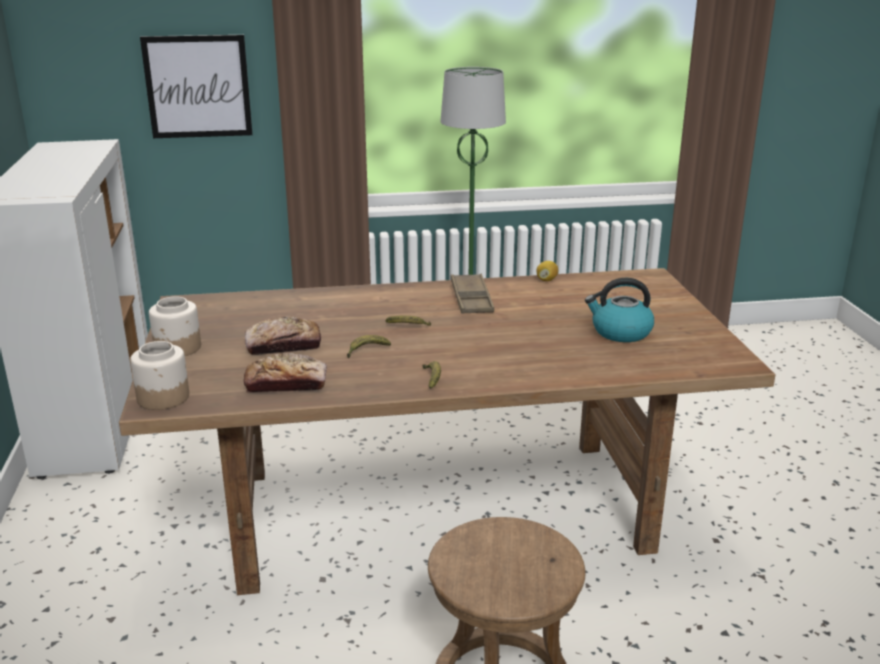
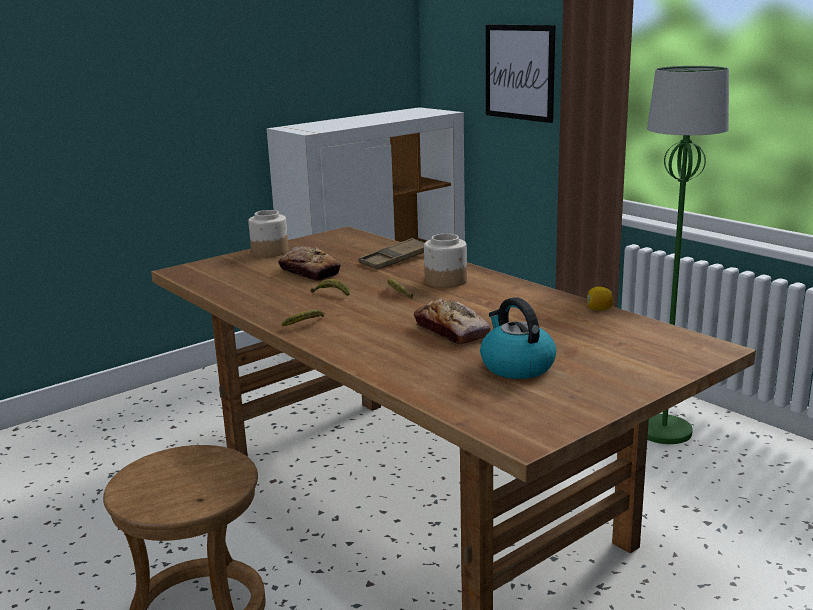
camera: 60 degrees right, 5 degrees down
(164, 397) = (193, 269): jar -> jar (446, 281)
(286, 383) = (247, 289): bread -> bread (451, 331)
(471, 299) = (494, 297): brown tray -> brown tray (396, 259)

